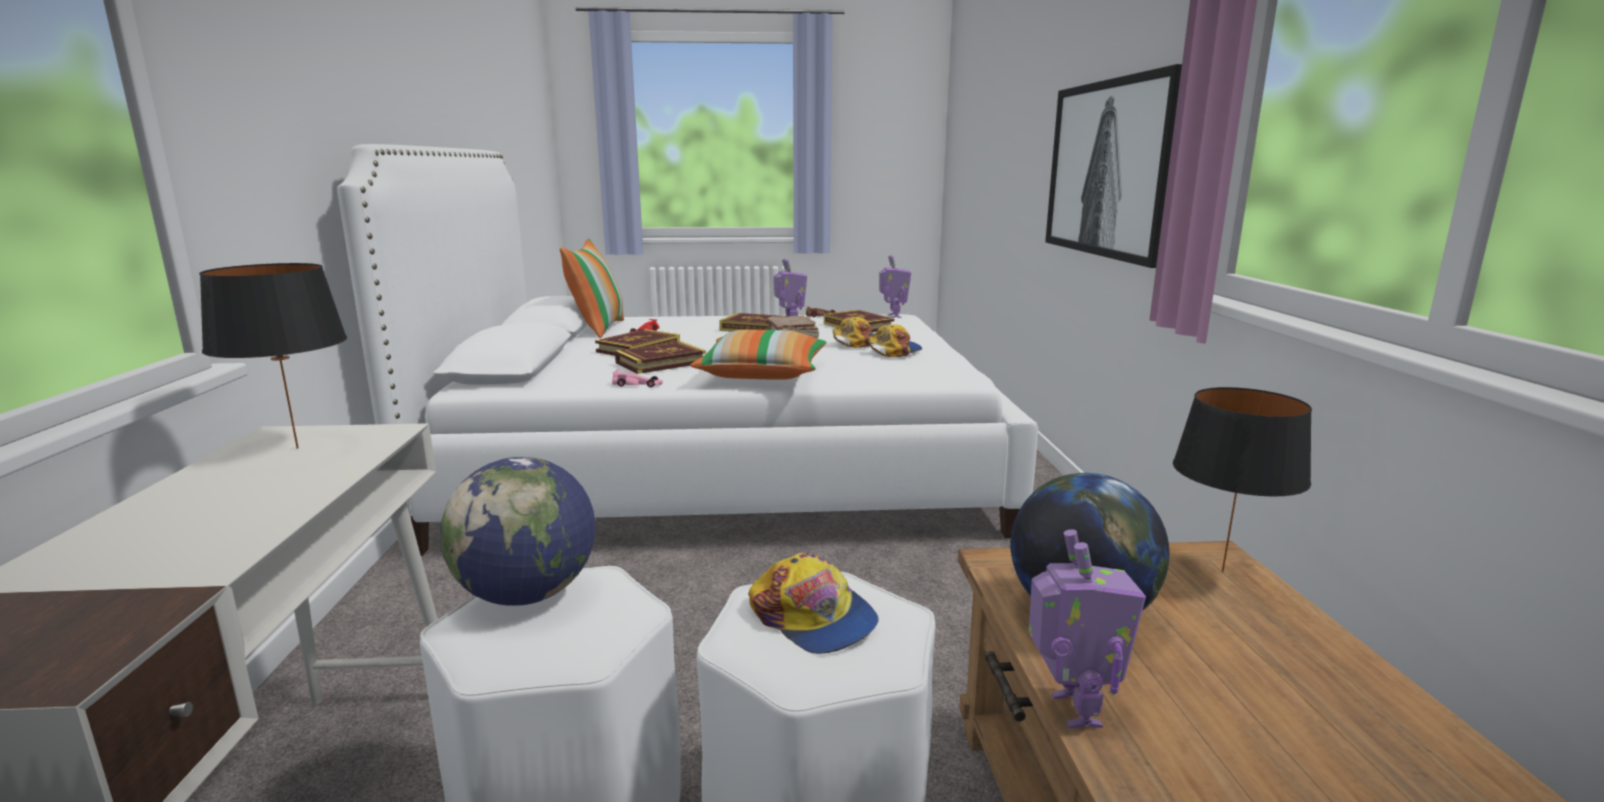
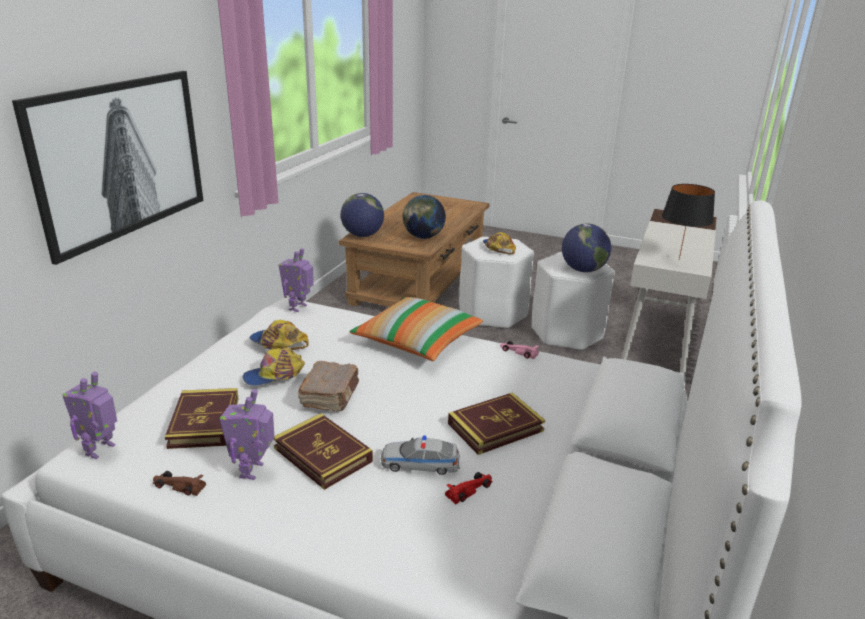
camera: 155 degrees left, 10 degrees up
(597, 328) = (531, 531): pillow -> none
(661, 363) = (487, 382): book -> none
(685, 334) = (420, 463): none -> toy car
(894, 351) = (278, 343): cap -> cap turned 60 degrees clockwise
(1072, 710) = (455, 227): toy robot -> toy robot (299, 307)
(1224, 571) = (362, 235): black table lamp -> globe

